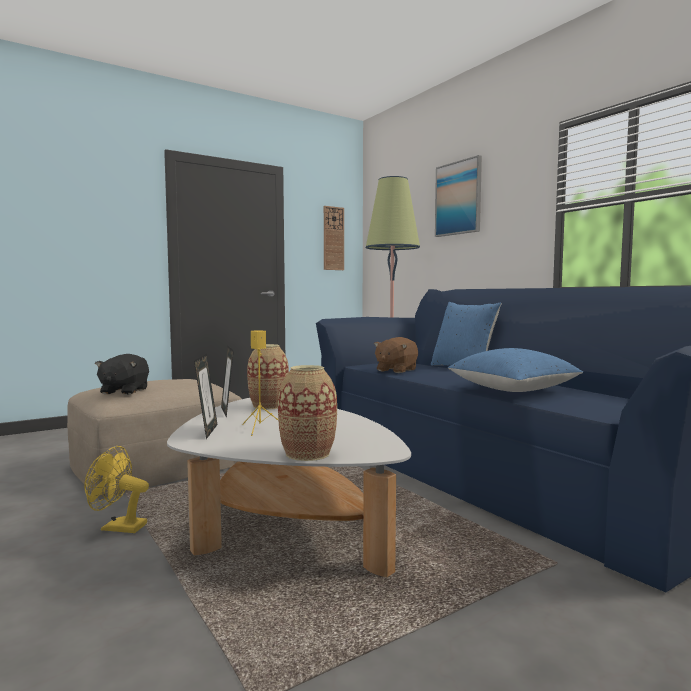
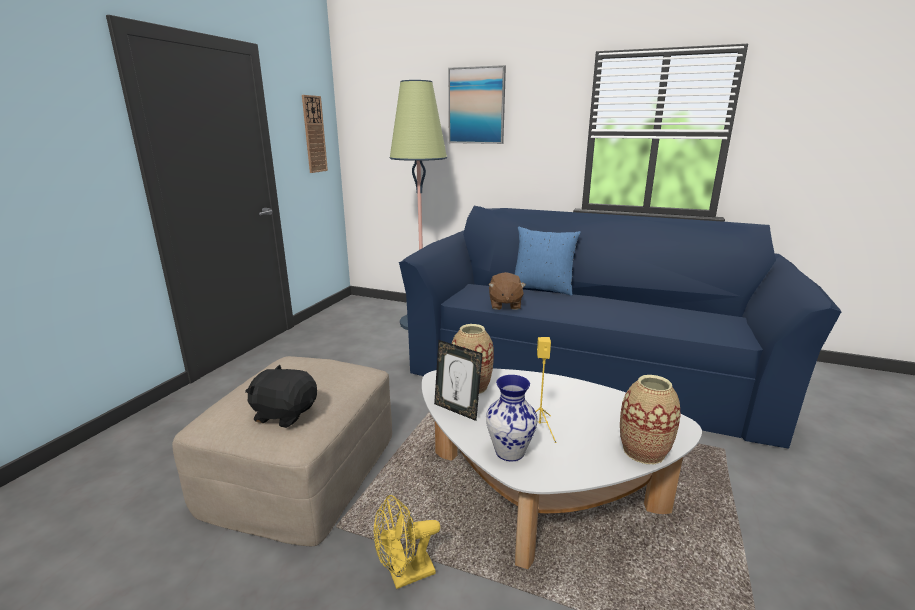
camera: 35 degrees left, 15 degrees up
(124, 391) = (285, 414): black plush toy -> black plush toy turned 135 degrees clockwise
(207, 431) = (509, 452): picture frame -> vase
(512, 390) = (642, 320): blue pillow -> none

